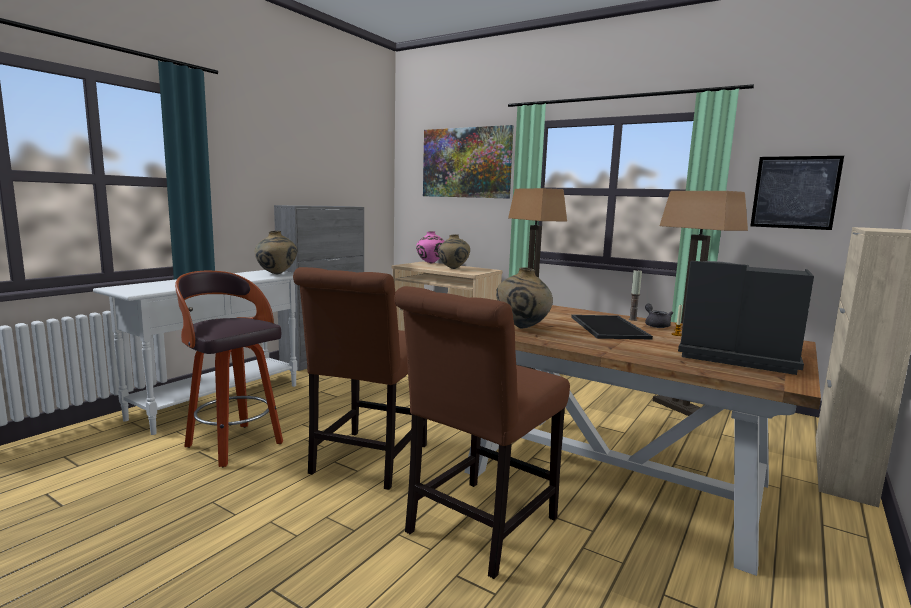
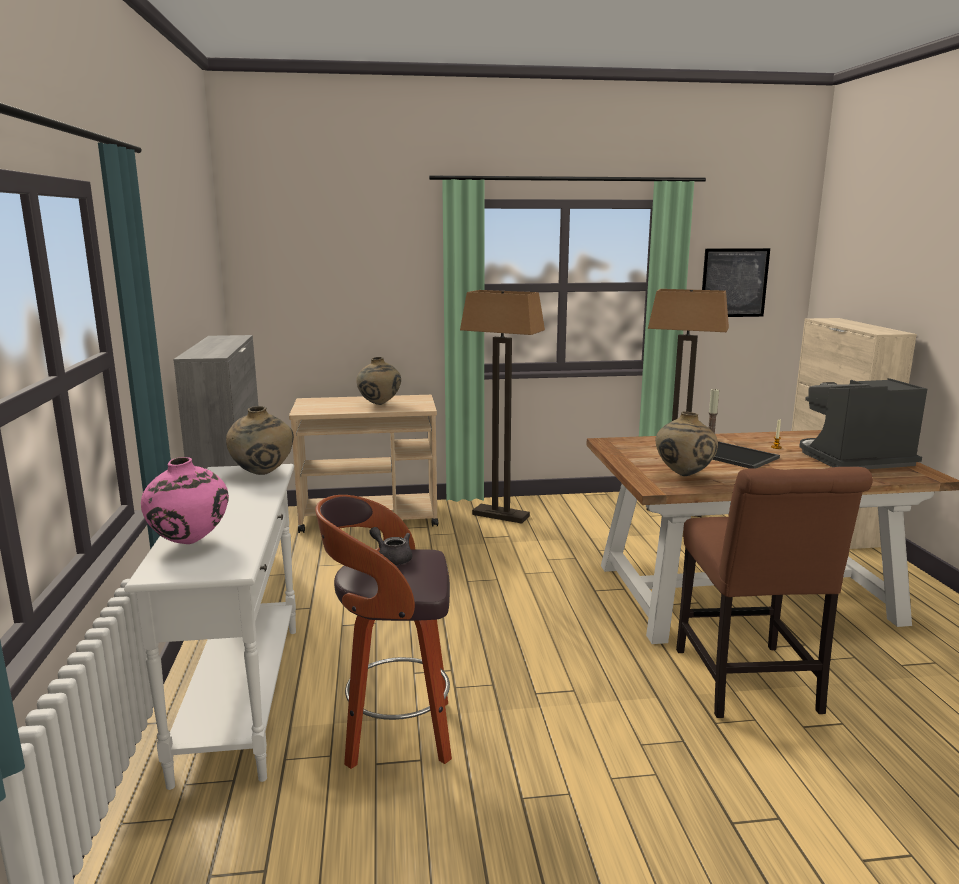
camera: 40 degrees left, 5 degrees up
(366, 462) = (563, 678): brown chair -> none
(430, 263) = (321, 400): pink vase -> pink vase (190, 543)
(466, 163) = (357, 252): picture -> none
(656, 325) = (739, 440): grey teapot -> grey teapot (392, 558)

